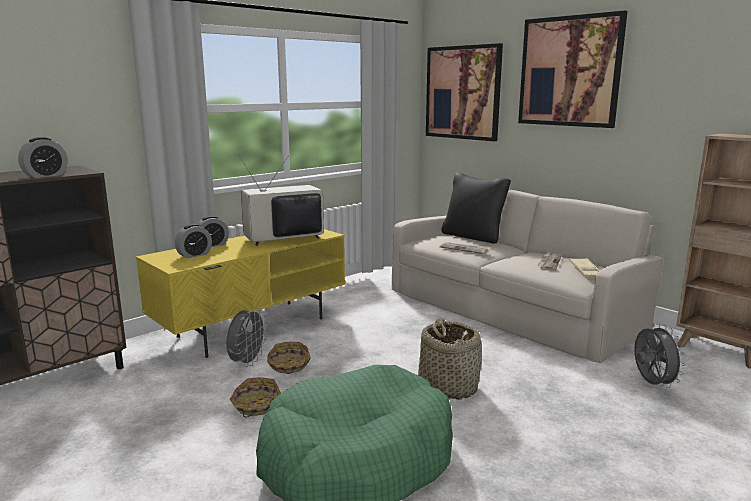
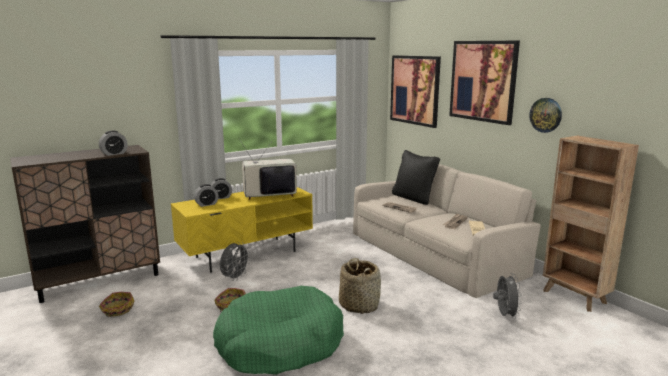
camera: 10 degrees right, 0 degrees up
(288, 366) = (260, 282): basket -> basket (117, 310)
(668, 110) = (546, 115): none -> wall clock

